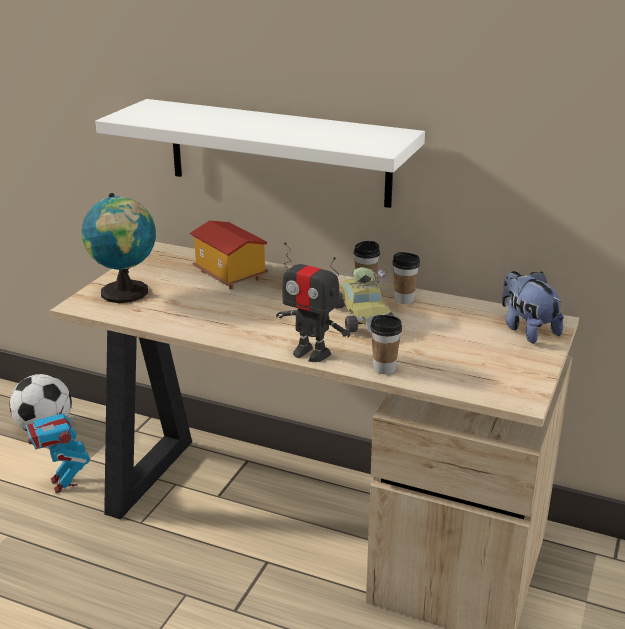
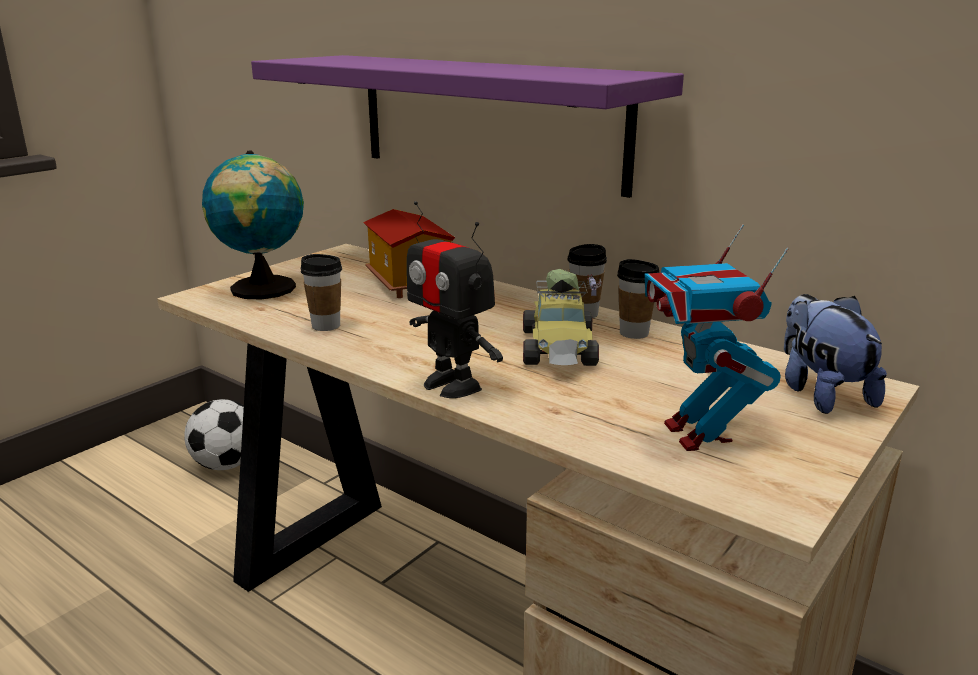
camera: 15 degrees right, 5 degrees down
(63, 483) = (209, 533): toy robot -> toy robot (697, 434)
(278, 152) = (488, 120): white shelf -> purple shelf
(384, 368) = (552, 421): cup -> cup (326, 326)

